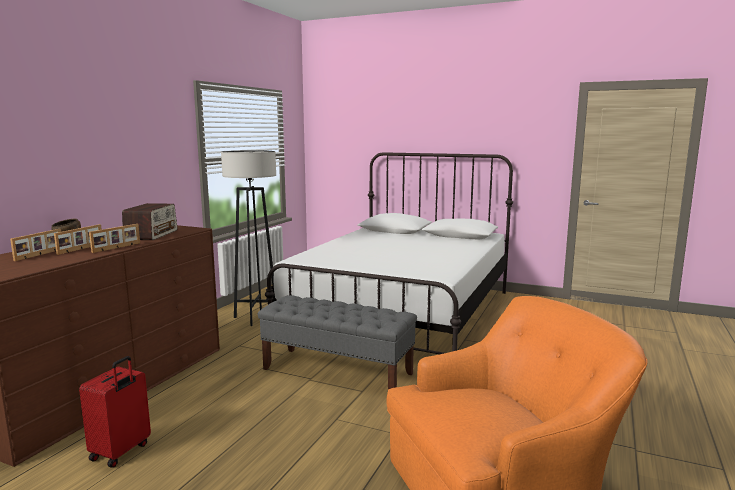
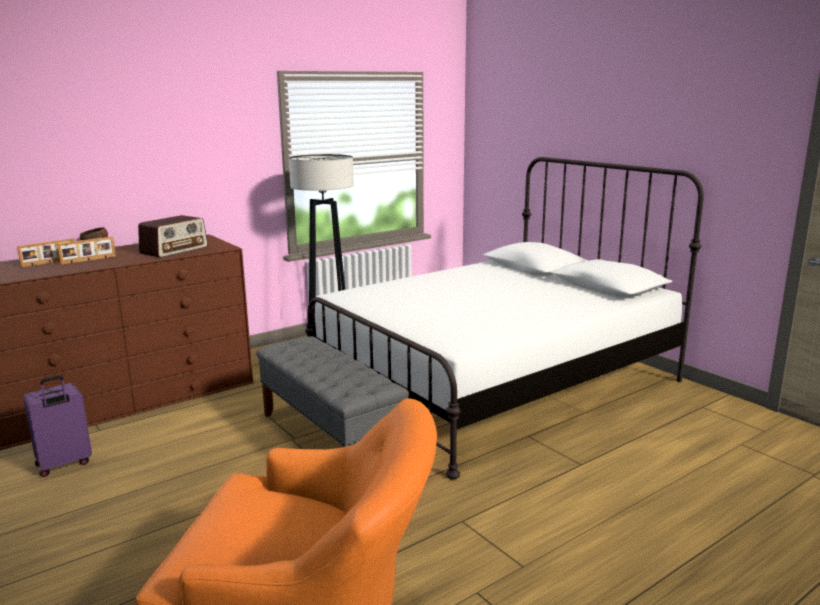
camera: 30 degrees right, 5 degrees up
(117, 248) = (115, 263): picture frame -> none
(121, 452) = (64, 464): red suitcase -> purple suitcase

